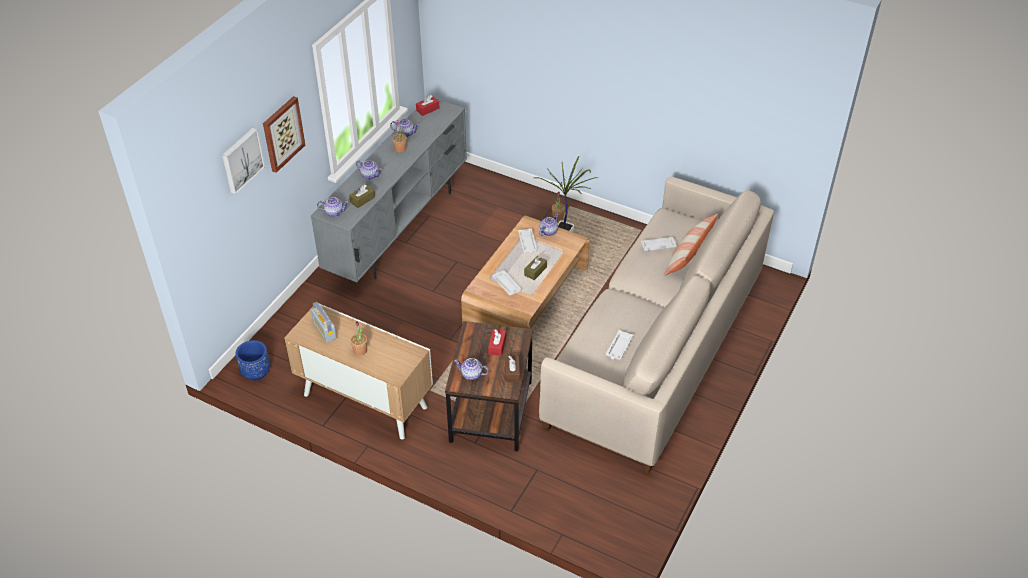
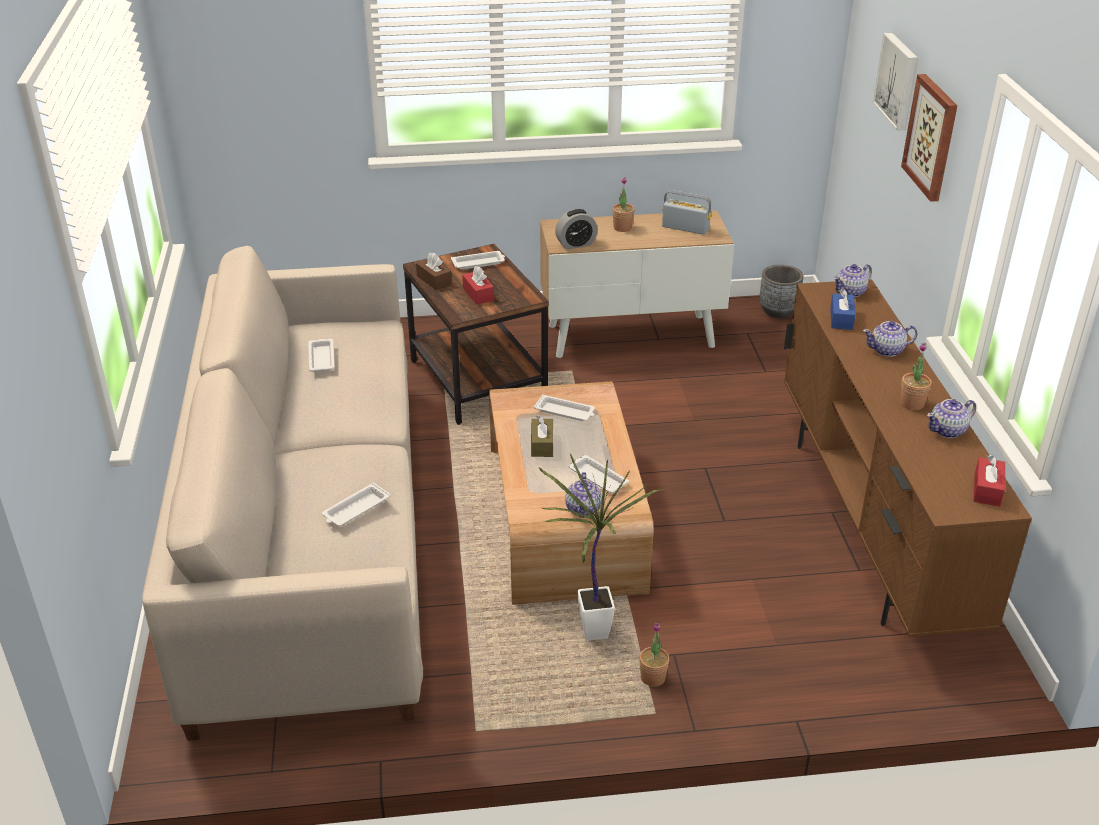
camera: 145 degrees right, 10 degrees down
(256, 372) = (778, 311): blue planter -> grey planter
(362, 200) = (841, 319): brown tissue box -> blue tissue box
(399, 228) = (871, 527): grey tv stand -> brown tv stand
(404, 349) = (576, 244): none -> alarm clock
(472, 374) = (479, 263): teapot -> white tray
(688, 256) = (293, 520): pillow -> none

